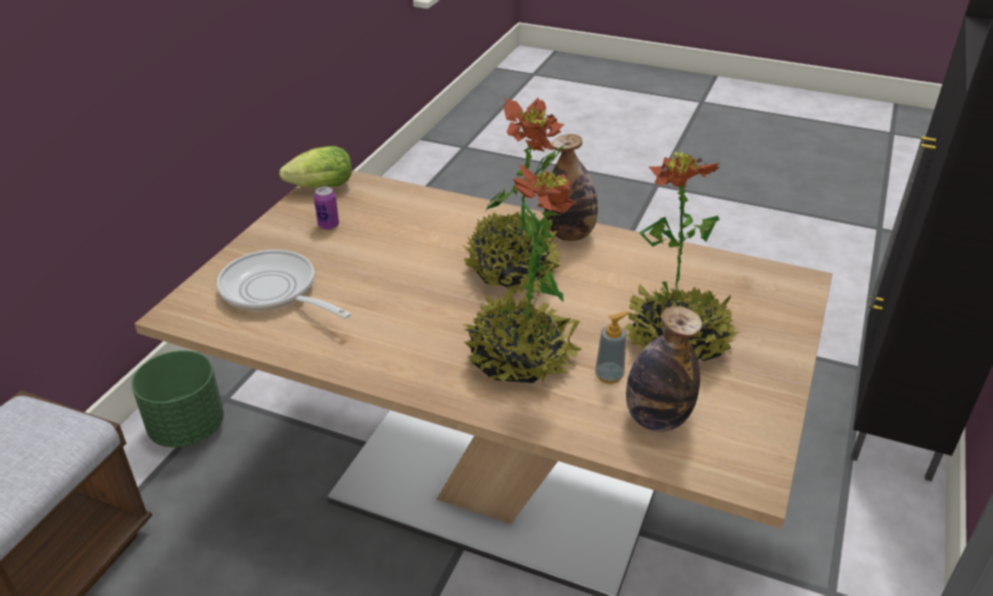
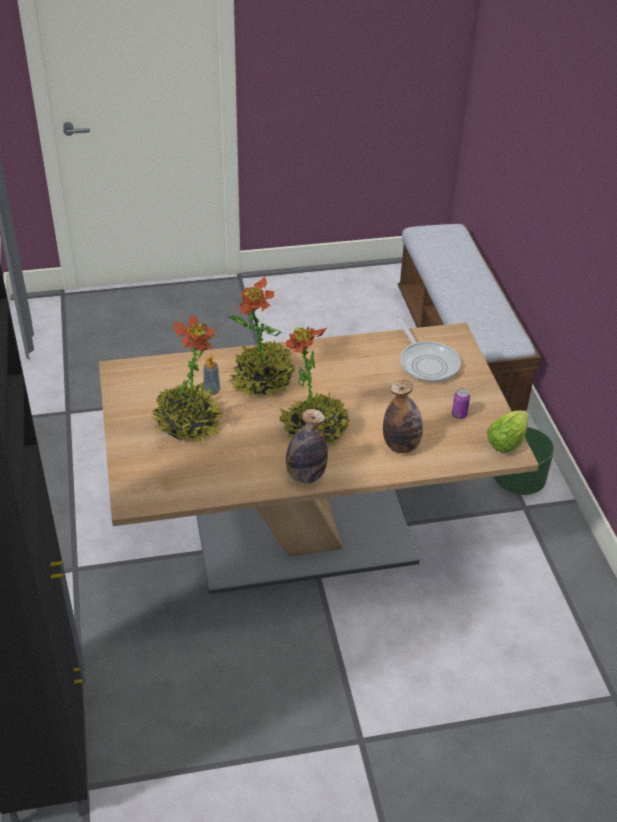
camera: 145 degrees right, 5 degrees up
(274, 292) = (426, 362): frying pan -> frying pan turned 60 degrees clockwise
(656, 419) = (175, 379): bottle -> bottle (401, 446)

